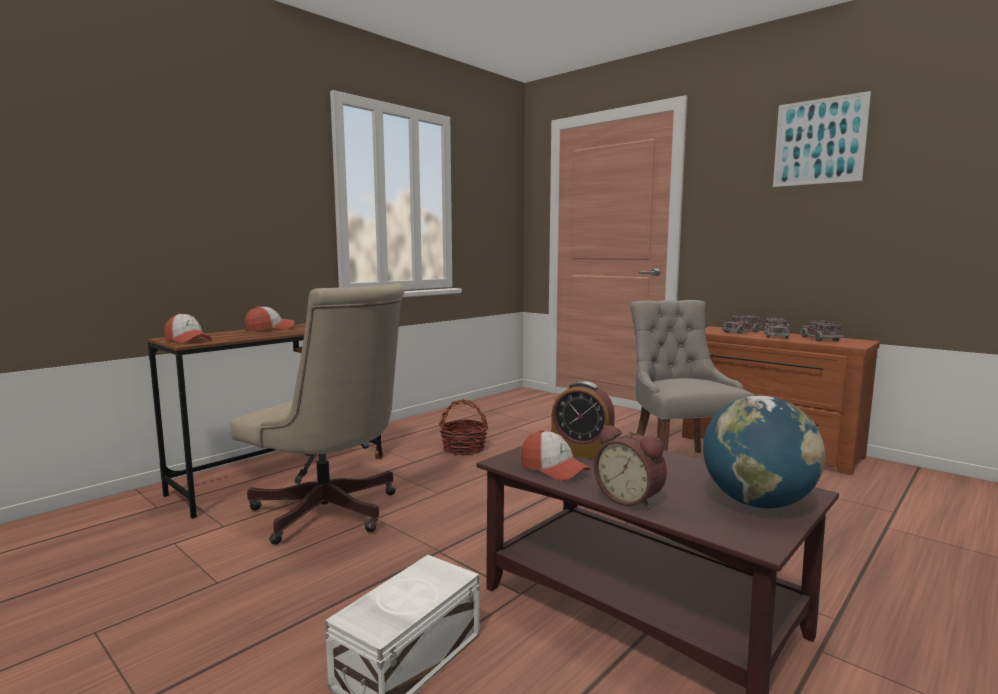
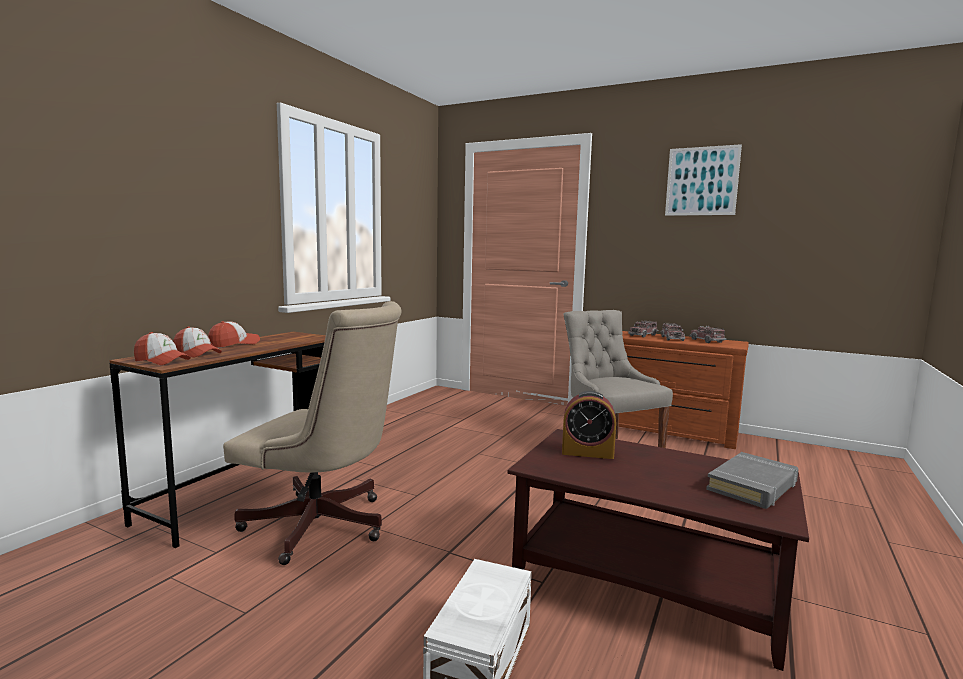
camera: 15 degrees left, 0 degrees up
(464, 448) = (416, 449): basket -> none
(553, 469) = (578, 470): cap -> cap (197, 353)
(630, 499) = (660, 492): alarm clock -> none
(757, 503) = (753, 486): globe -> grey book

